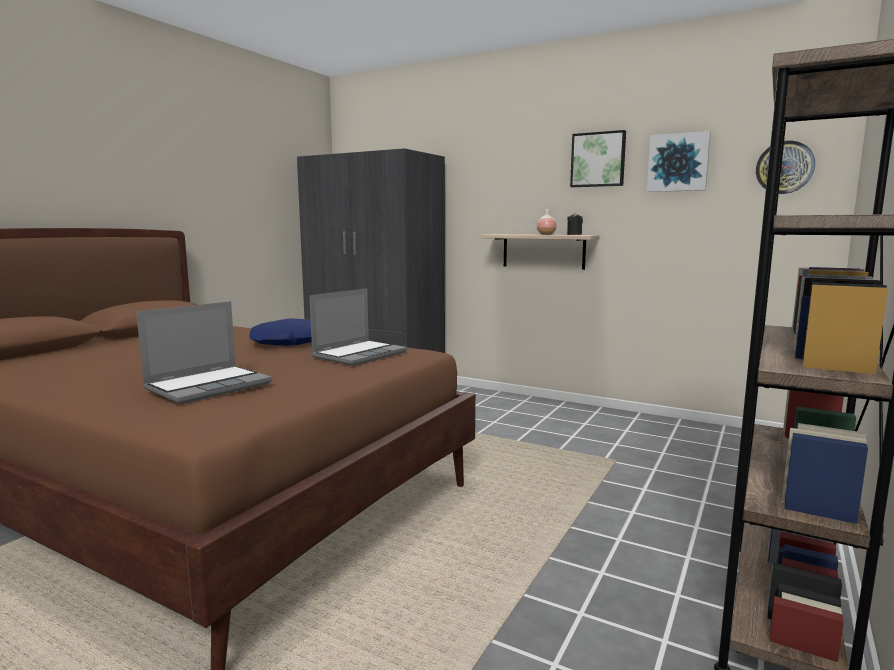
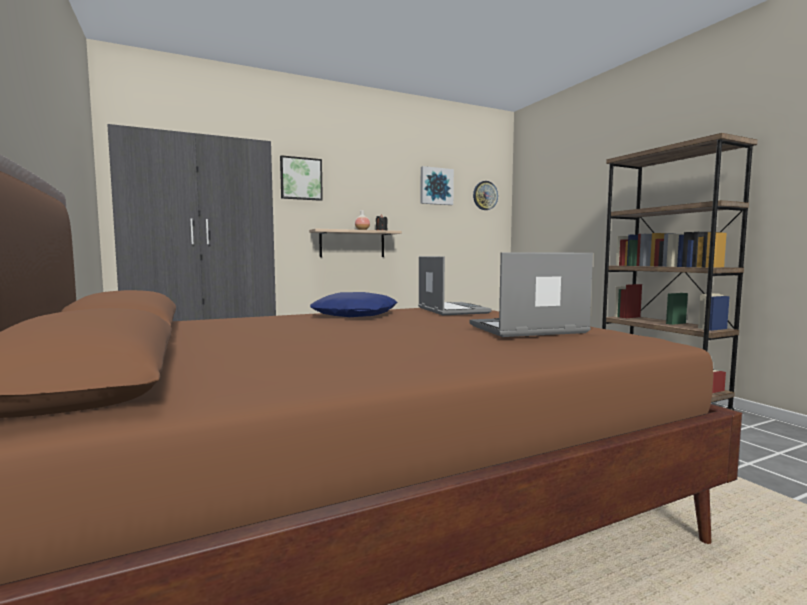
camera: 55 degrees left, 5 degrees down
(209, 386) = (526, 329): laptop -> laptop turned 90 degrees counterclockwise
(598, 159) = (388, 178): picture -> picture (301, 179)

